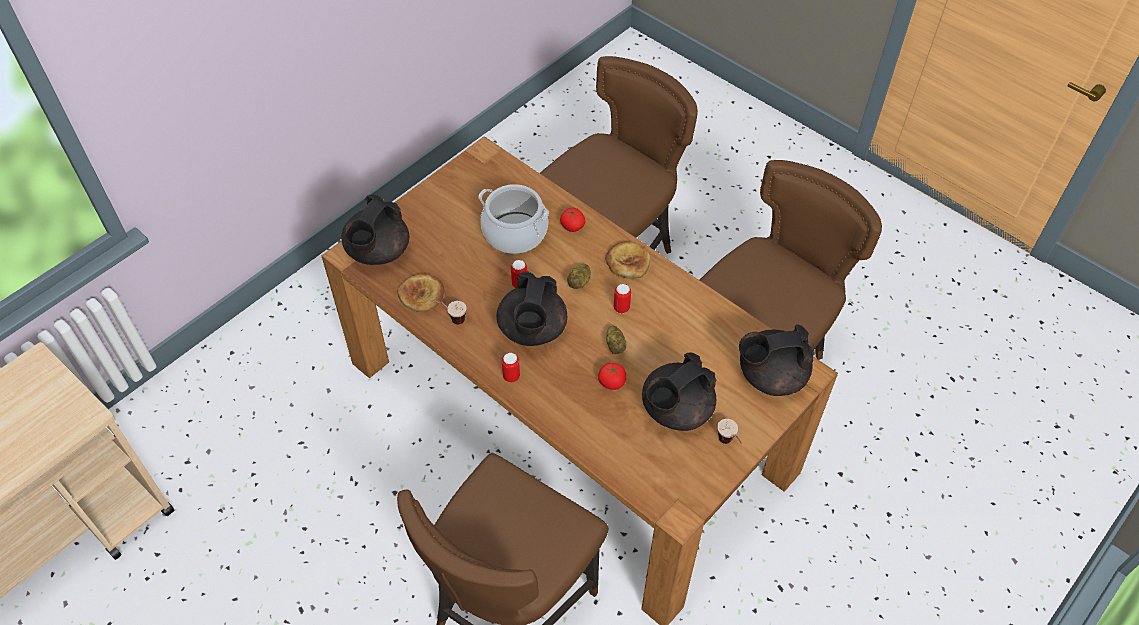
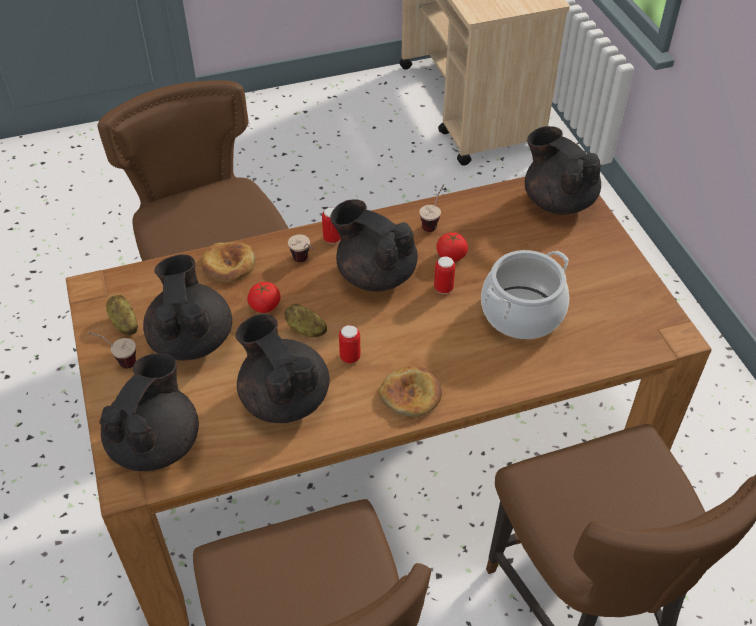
camera: 120 degrees right, 5 degrees down
(422, 295) = (478, 213): bread -> bread (229, 265)
(550, 381) = (304, 263): none -> cup
(572, 226) = (501, 368): tomato -> tomato (451, 256)
(579, 282) = (411, 337): potato -> potato (124, 323)
(682, 327) = (284, 398): none -> black teapot

